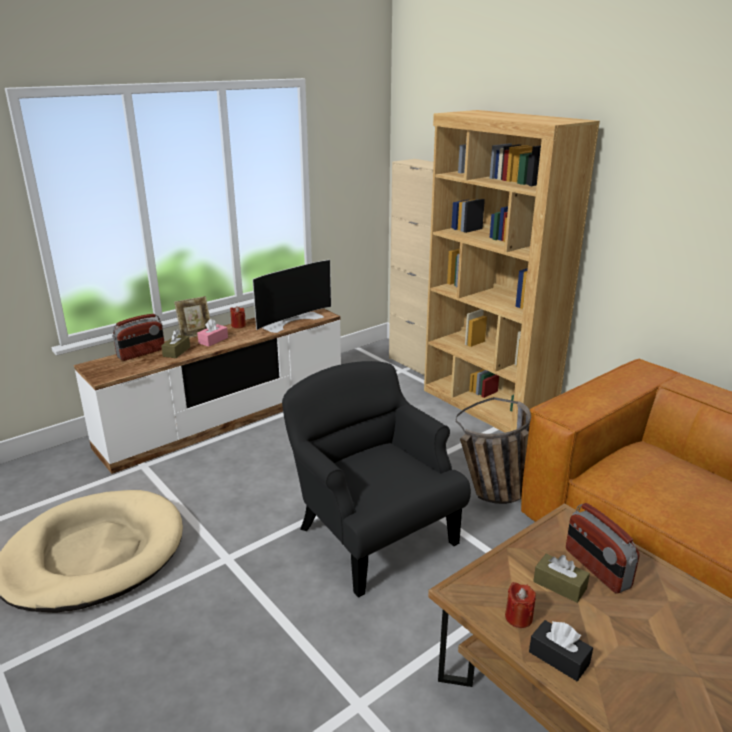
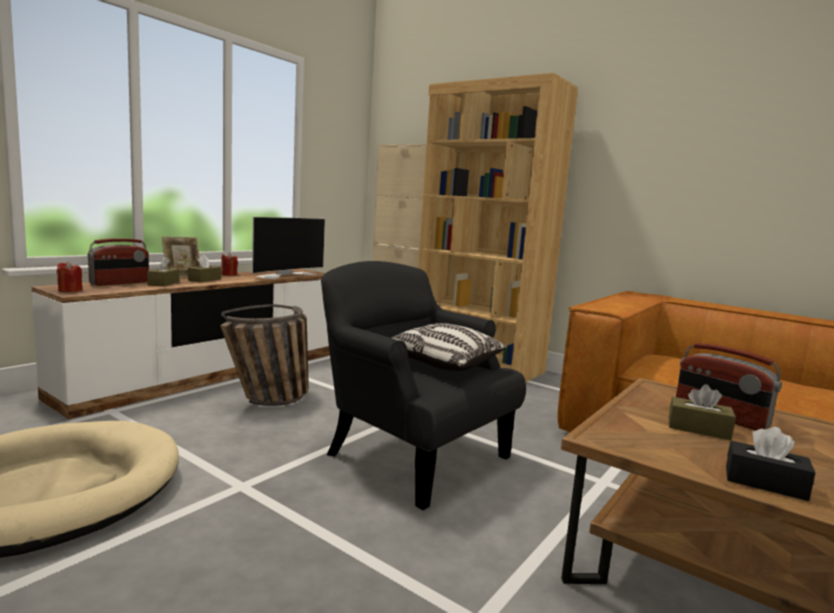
camera: 15 degrees left, 15 degrees down
(213, 340) = (204, 280): pink tissue box -> brown tissue box
(392, 467) = (442, 363): none -> pillow
(496, 496) = (524, 420): basket -> basket (269, 401)
(518, 617) = (684, 454): red candle -> red candle (70, 290)

